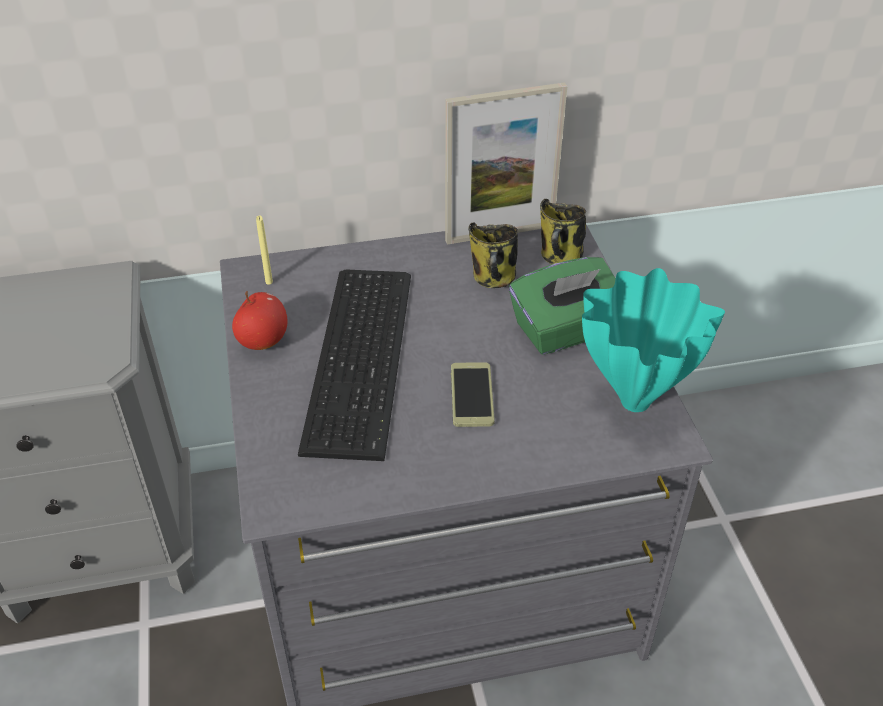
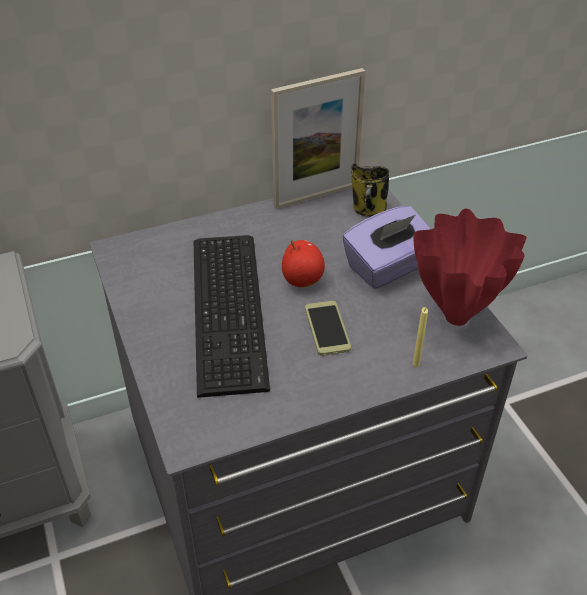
camera: 10 degrees left, 0 degrees up
(263, 341) = (143, 305): apple -> apple (302, 280)
(269, 282) = (136, 256): yellow candle -> yellow candle (416, 364)
(494, 279) = (320, 233): mug -> none
(566, 330) = (388, 267): green tissue box -> purple tissue box
(635, 399) = (456, 315): turquoise vase -> red vase

